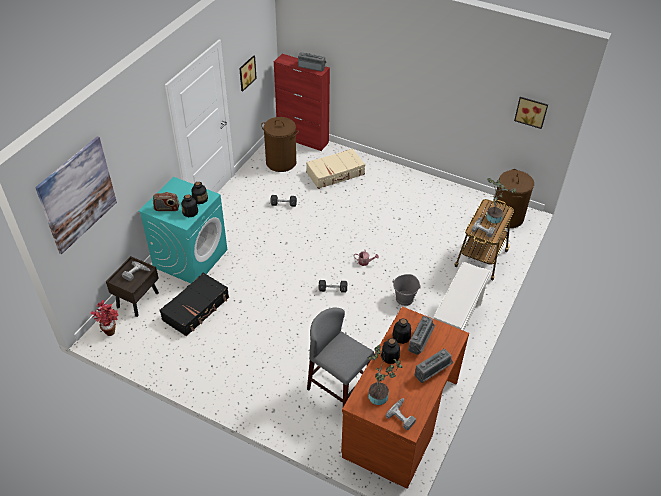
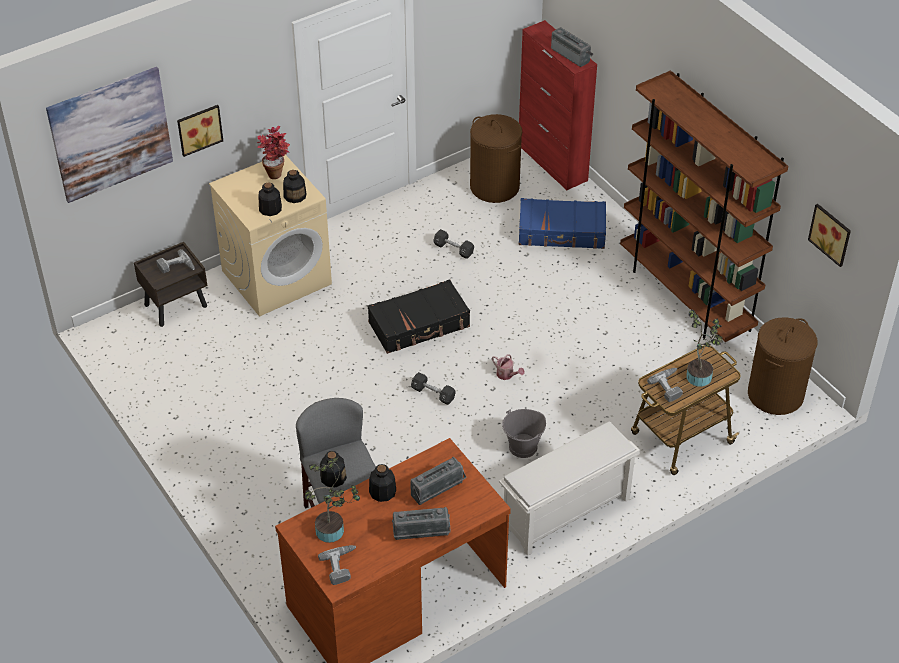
camera: 30 degrees right, 0 degrees up
(110, 329) = (120, 329): potted plant -> potted plant (276, 172)
(167, 208) = (245, 193): radio -> none
(190, 258) = (277, 277): turquoise washing machine -> beige washing machine
(196, 309) = (239, 346): black suitcase -> black suitcase (419, 325)
(246, 72) = (463, 35): picture -> picture (199, 129)
(335, 174) = (562, 232): beige suitcase -> blue suitcase
(401, 336) = (416, 474): bottle -> bottle (333, 477)
(424, 183) = (686, 296): none -> brown bookcase

